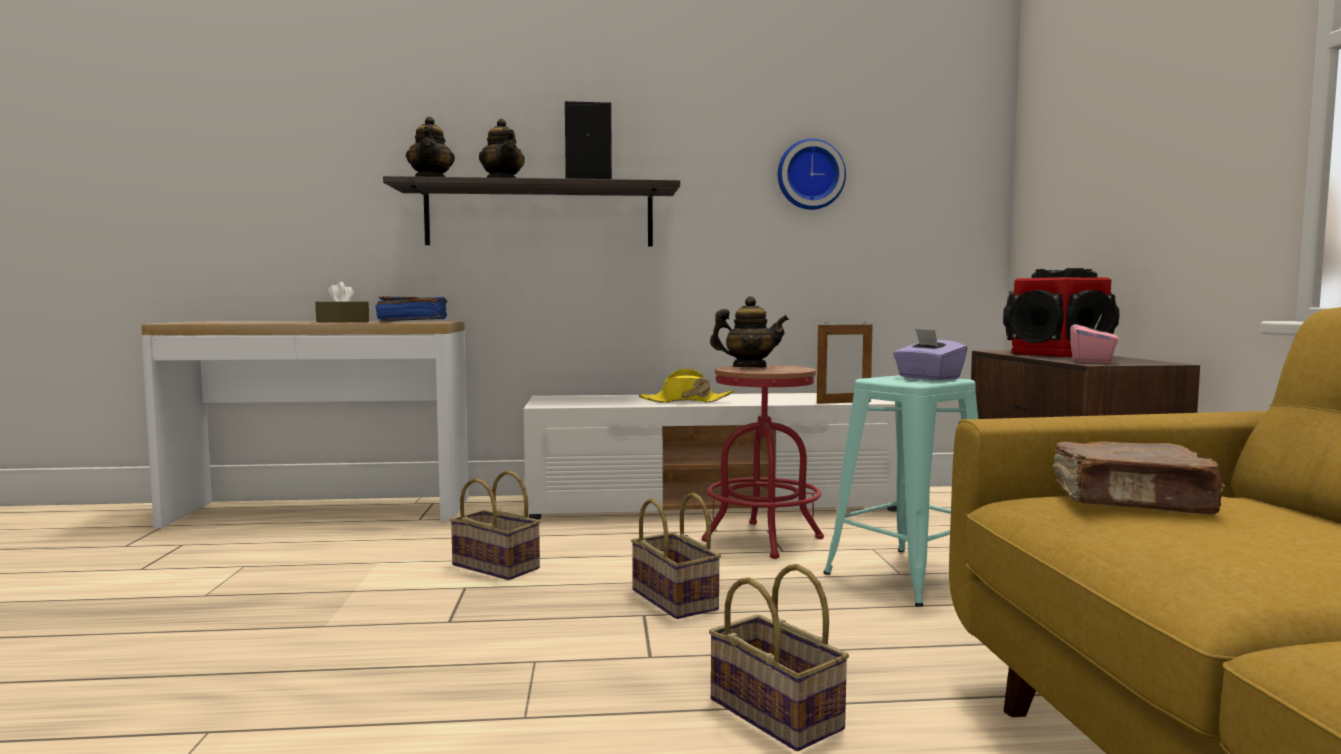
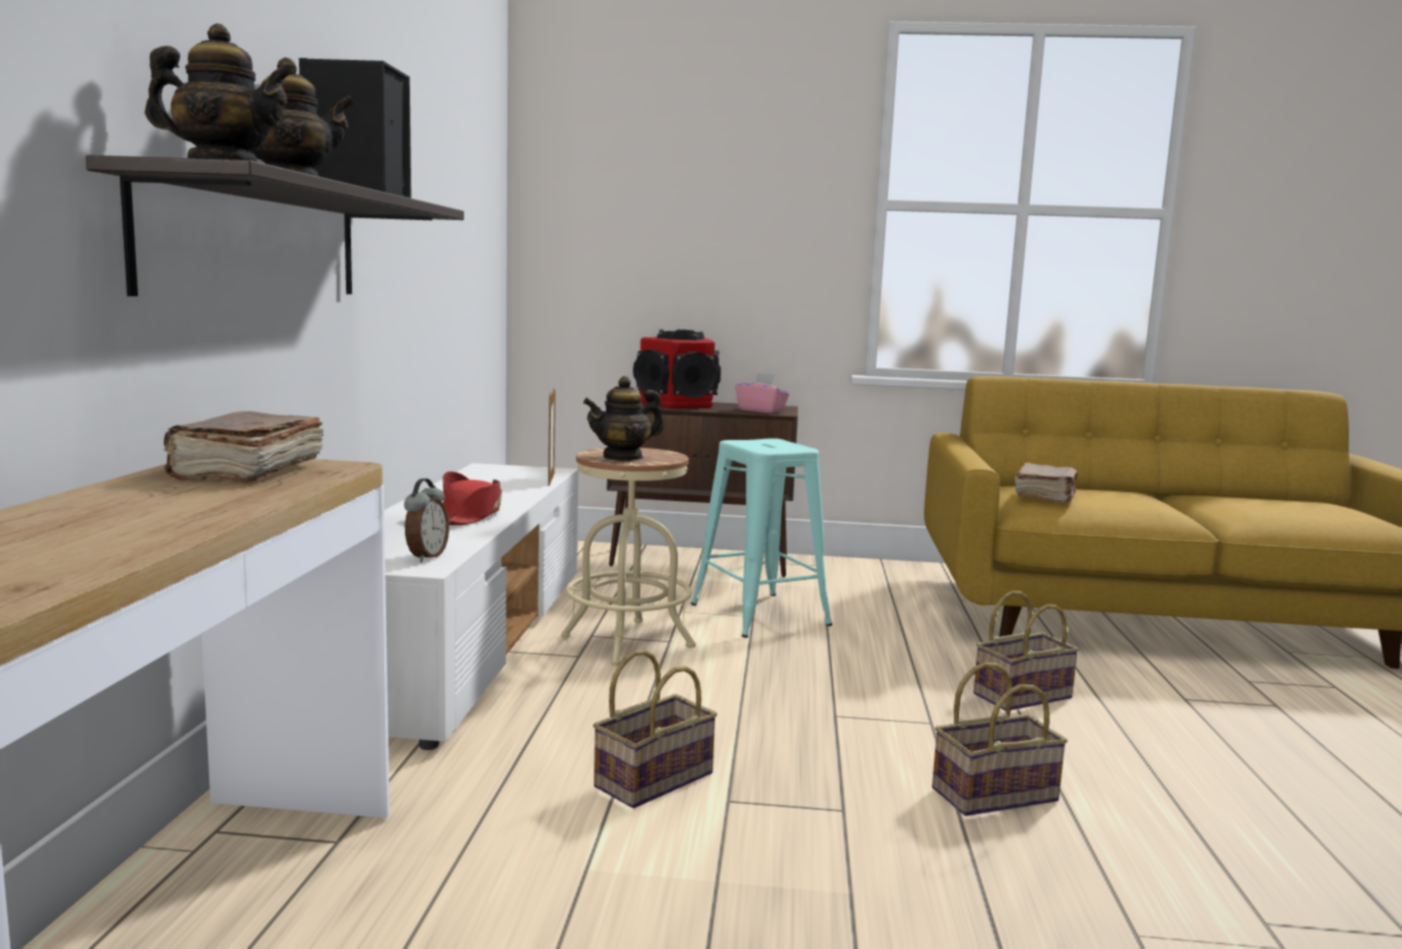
camera: 80 degrees left, 5 degrees up
(342, 321) = (144, 500): brown tissue box -> none
(412, 321) = (246, 471): blue book -> brown book
(568, 404) = (425, 557): none -> alarm clock
(677, 600) = (799, 698): basket -> basket (995, 793)
(685, 401) = (471, 516): yellow hat -> red hat
(749, 368) = (623, 457): teapot -> teapot turned 135 degrees counterclockwise
(763, 540) = (627, 642): red stool -> beige stool
(810, 175) = (434, 199): wall clock -> none
(928, 378) = (764, 442): purple tissue box -> none

